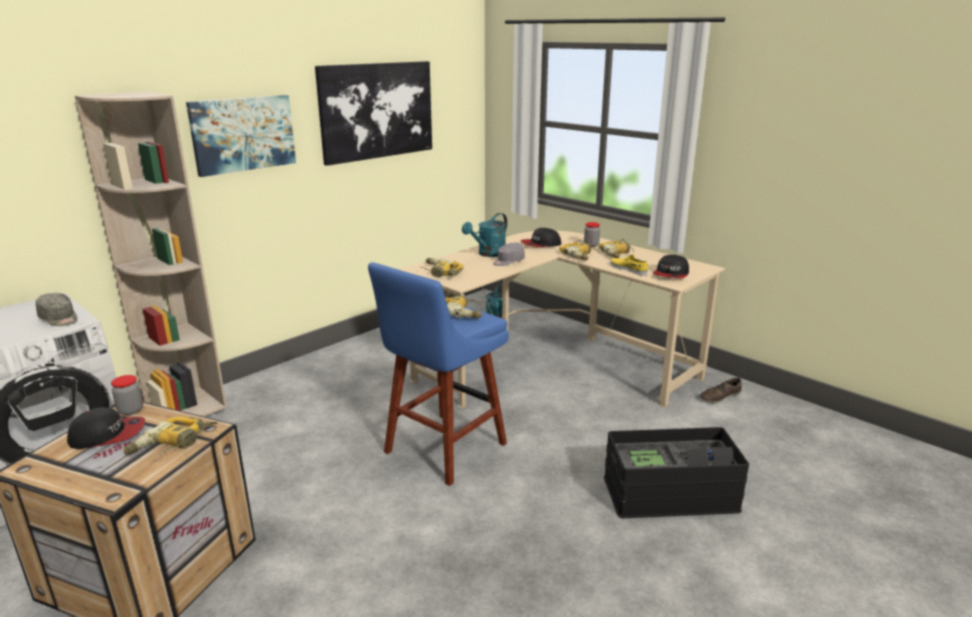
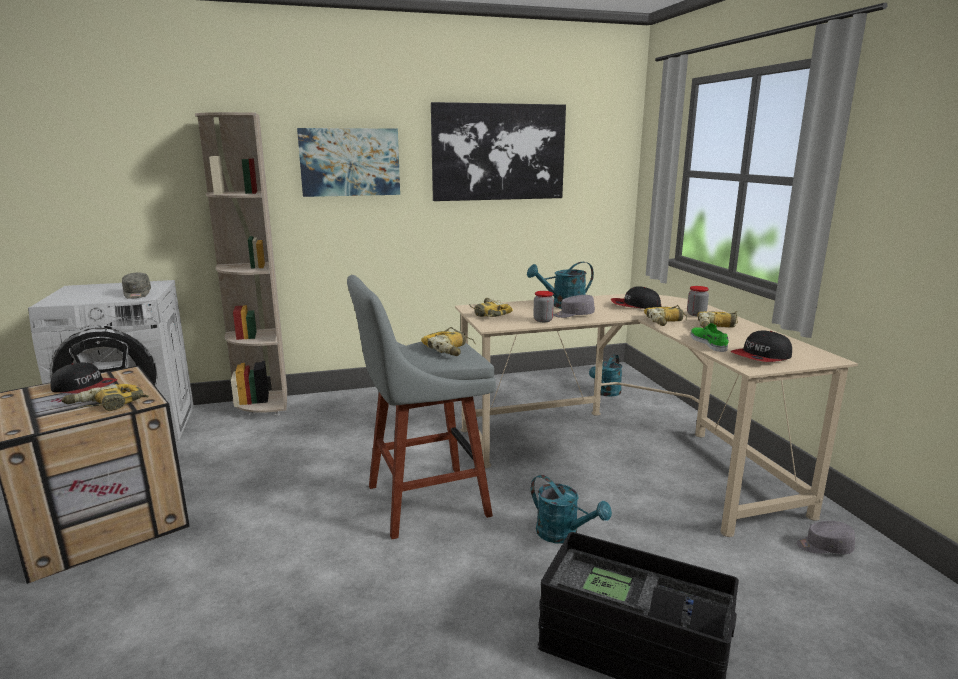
camera: 30 degrees right, 5 degrees down
(131, 410) = (125, 374): jar -> jar (543, 320)
(443, 449) = (424, 501): blue stool -> grey stool
(567, 440) = (563, 534): none -> turquoise watering can
(628, 269) = (708, 343): yellow shoe -> green shoe
(719, 396) = (824, 547): brown shoe -> grey cap

